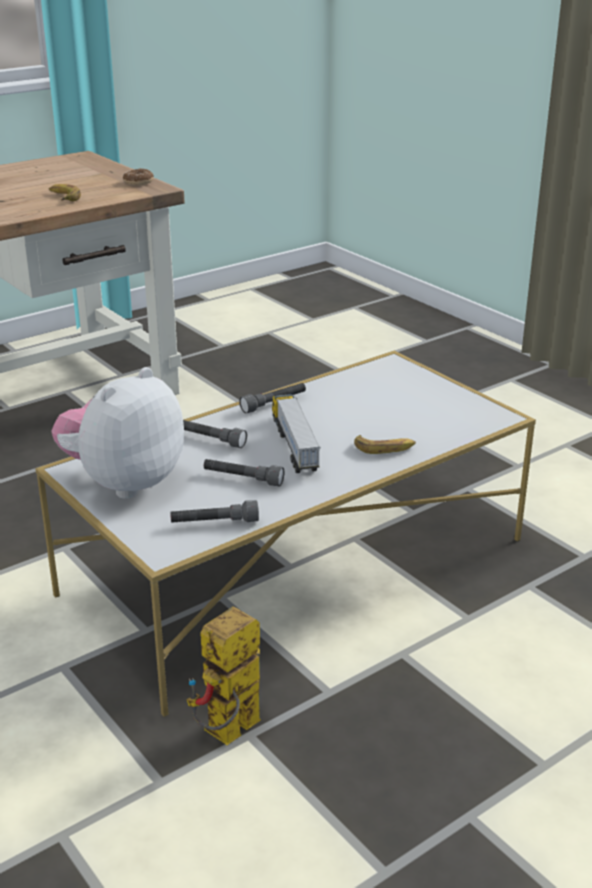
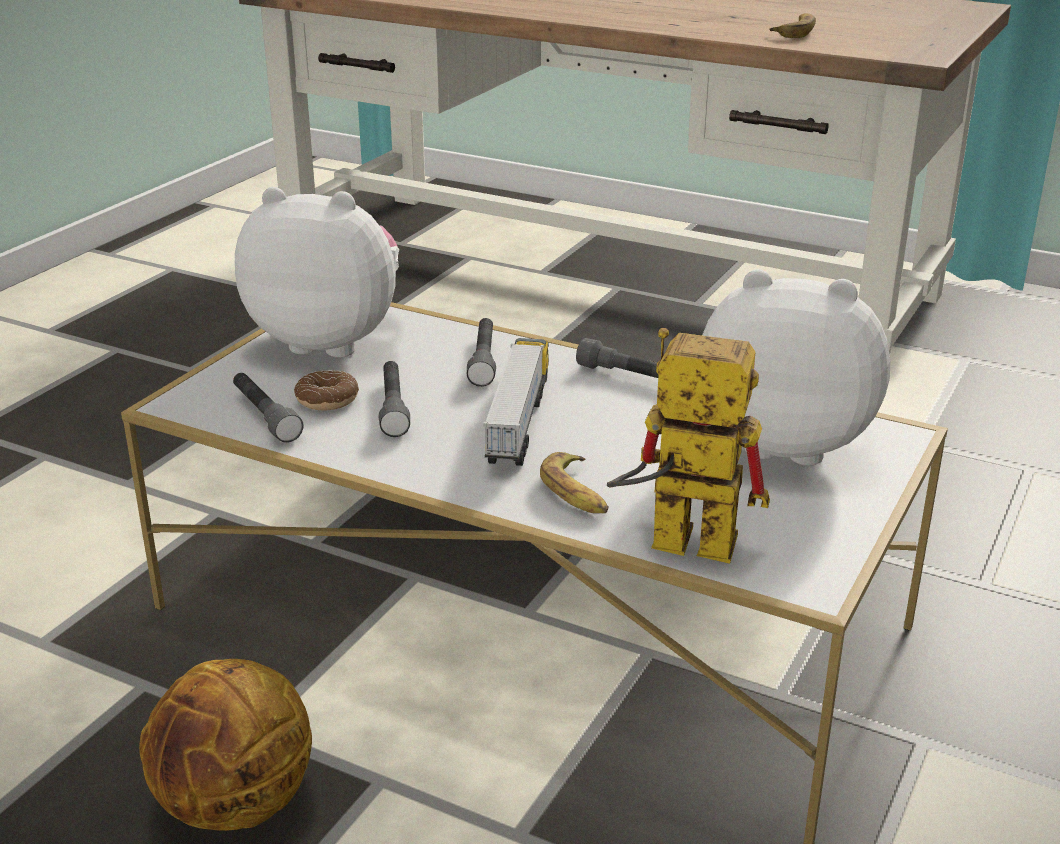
camera: 65 degrees right, 0 degrees up
(138, 182) = (927, 45): donut -> donut (327, 400)
(228, 735) = (138, 667): toy robot -> toy robot (673, 544)
(294, 445) = (519, 421): toy truck -> toy truck turned 45 degrees counterclockwise
(377, 386) = (786, 442): none -> plush toy
(392, 713) = (236, 805): none -> basketball

